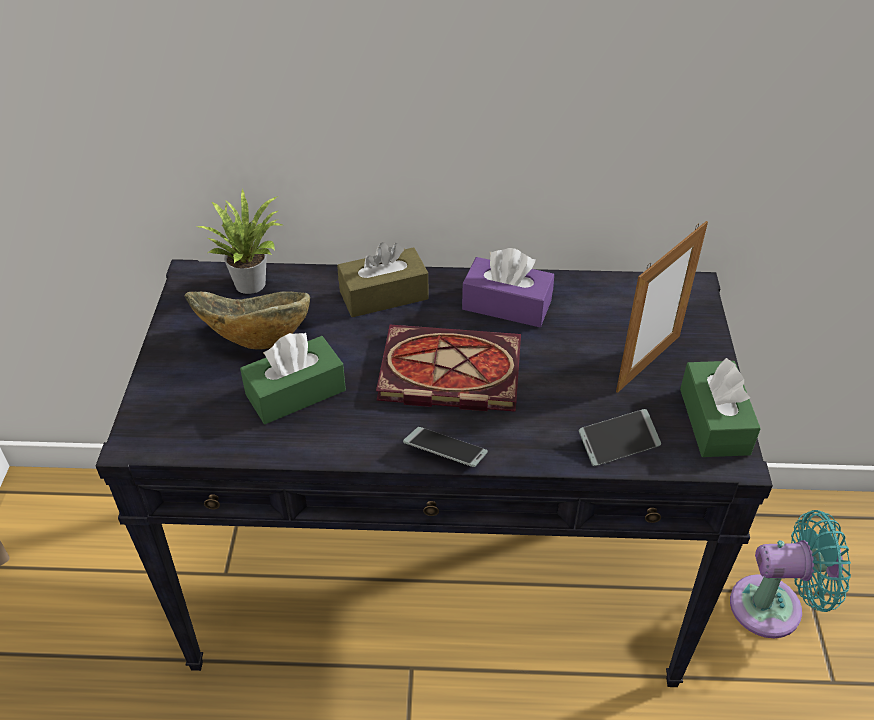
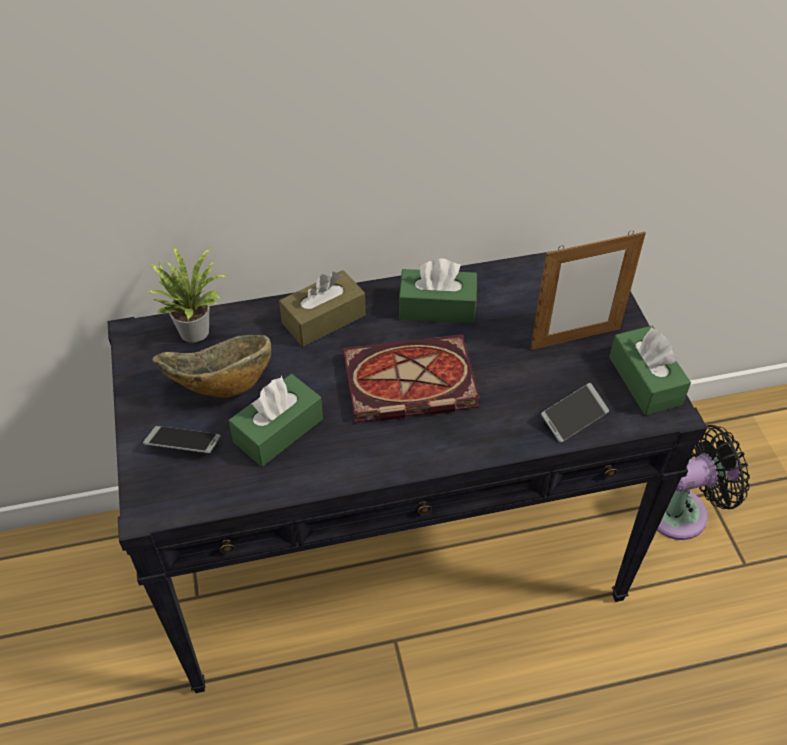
camera: 15 degrees left, 5 degrees up
(445, 452) = (431, 457): phone -> phone (183, 444)
(506, 305) = (437, 307): purple tissue box -> green tissue box
(648, 363) = (575, 338): picture frame -> picture frame turned 45 degrees clockwise
(774, 606) = (683, 512): turquoise fan -> black fan

